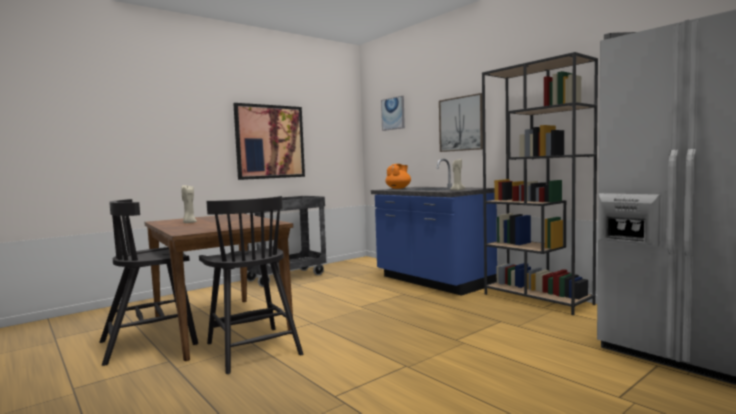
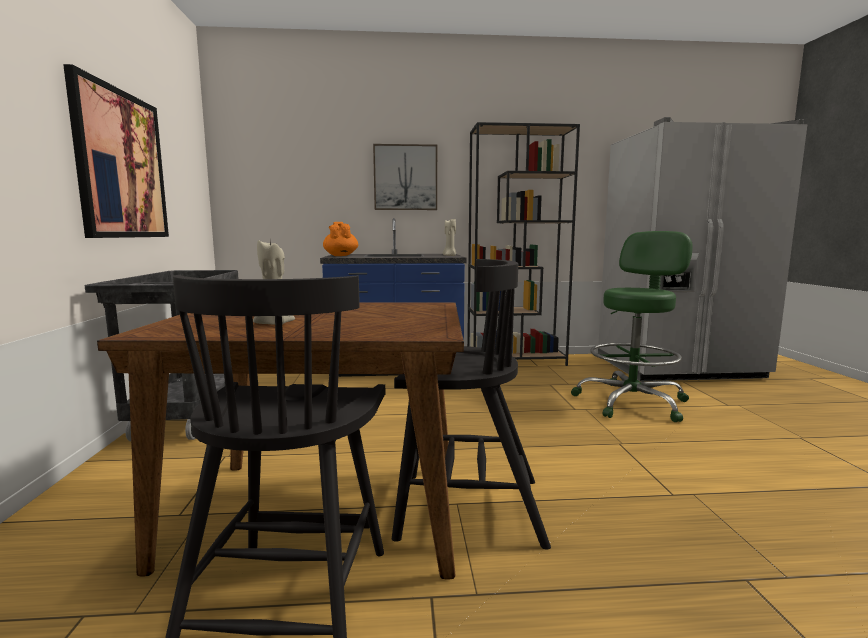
camera: 55 degrees left, 5 degrees up
(393, 113) = (282, 149): picture -> none
(521, 354) = (631, 402): none -> green stool

